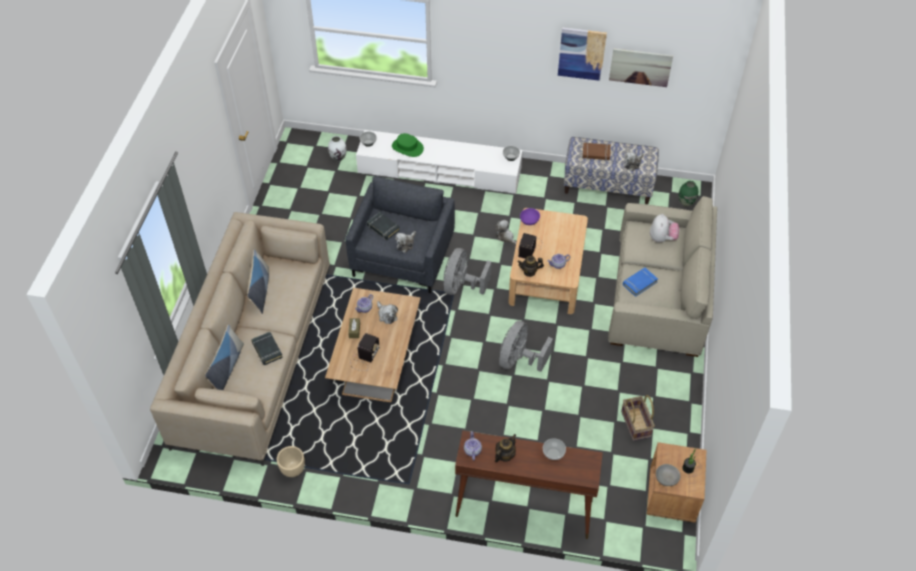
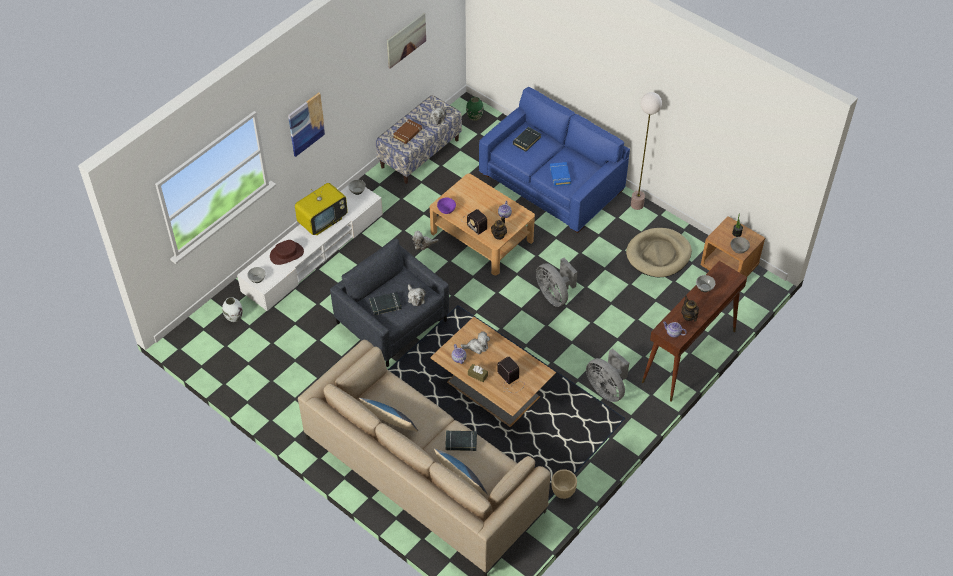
camera: 60 degrees left, 0 degrees up
(407, 147) = (286, 254): green hat -> brown hat
(460, 152) = (322, 221): none -> television
(461, 286) = (454, 297): grey fan -> grey fan (606, 389)
(581, 53) = (367, 63): picture -> picture (306, 124)
(636, 424) = (658, 255): basket -> beige dog bed
(659, 295) = (552, 181): beige sofa -> blue sofa
(662, 238) = (526, 140): plush toy -> black book
(687, 377) = (637, 205): none -> floor lamp

